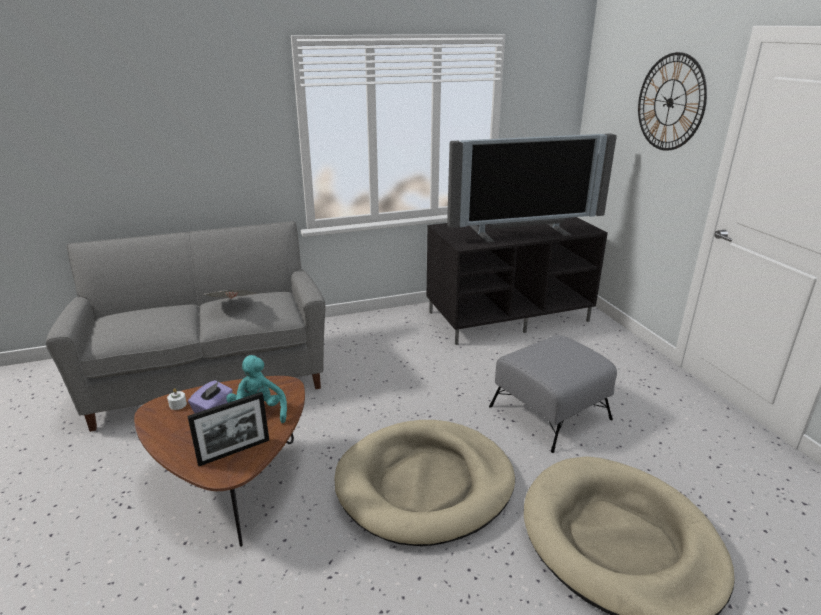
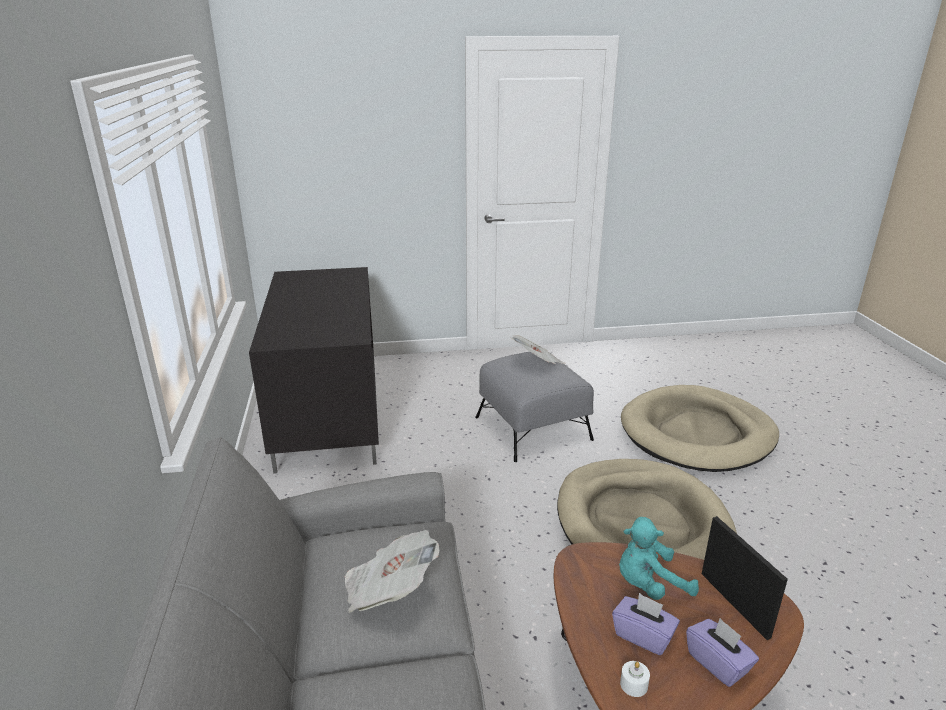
camera: 80 degrees left, 0 degrees up
(184, 439) = (718, 663): none -> purple tissue box
(523, 233) = (336, 301): television -> none
(570, 356) = (537, 363): none -> newspaper
(670, 102) = (386, 115): wall clock -> none

